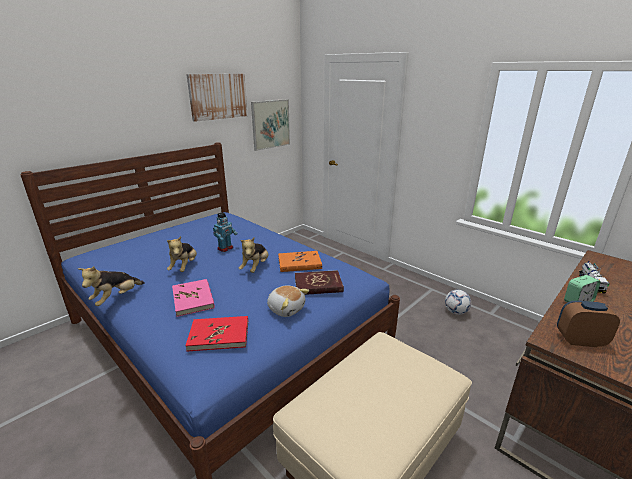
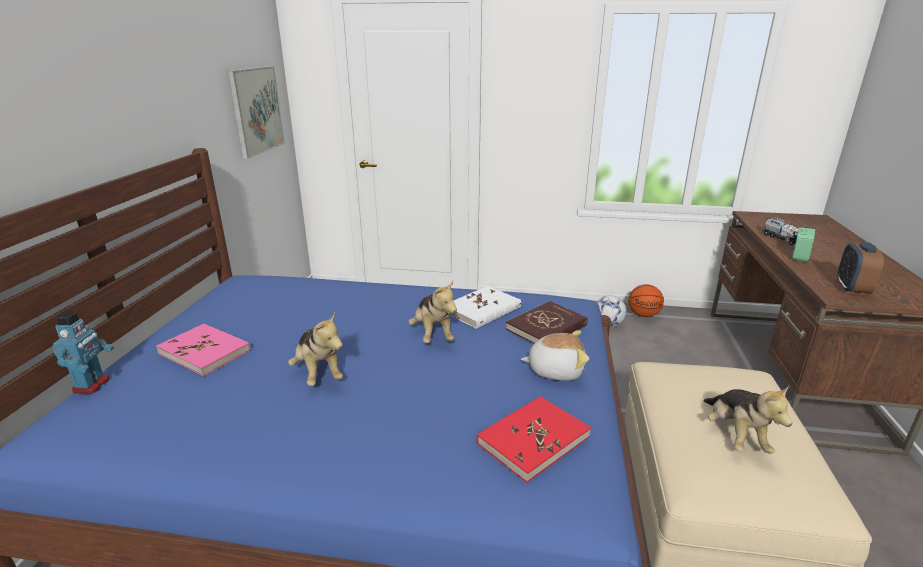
camera: 35 degrees left, 0 degrees up
(116, 298) = (271, 469): plush toy -> plush toy (735, 436)
(193, 299) = (415, 411): pink book -> pink book (205, 352)
(218, 96) = (184, 60): picture -> none
(225, 248) = (342, 324): toy robot -> toy robot (92, 385)
(299, 263) = (482, 310): orange book -> white book
(494, 315) = (643, 315): none -> basketball
(579, 340) = (852, 289): alarm clock -> alarm clock turned 45 degrees counterclockwise

